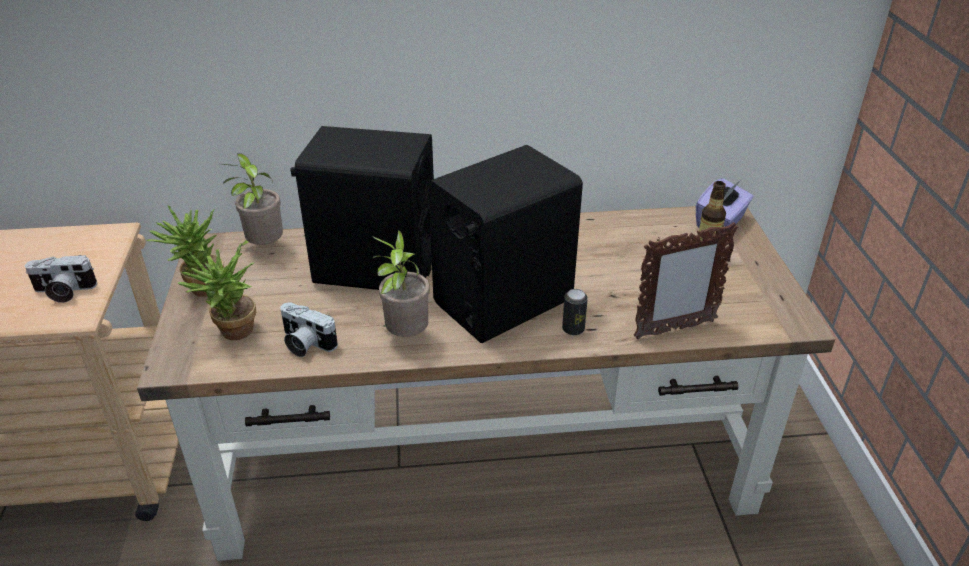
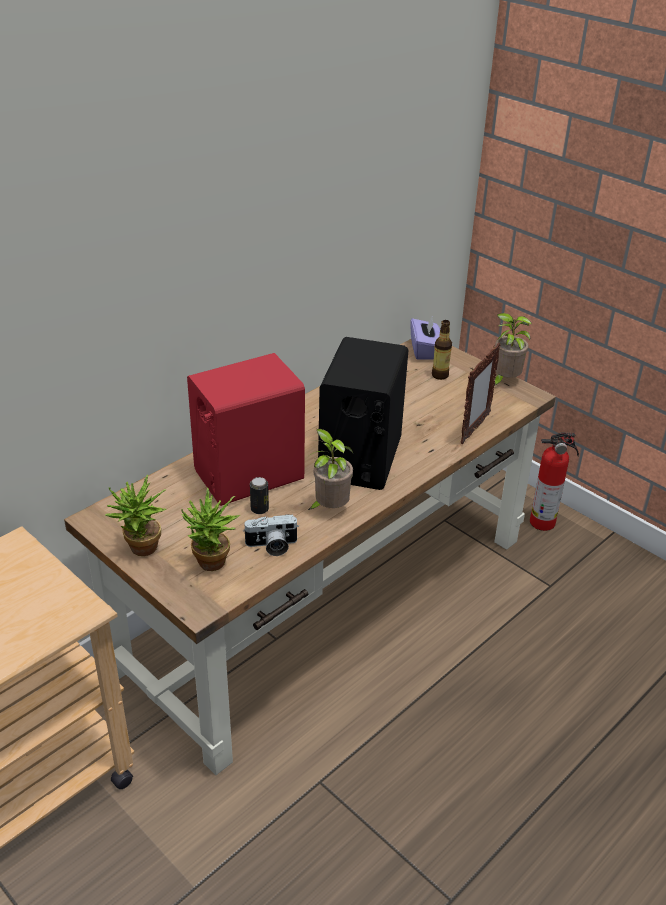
camera: 40 degrees left, 0 degrees up
(63, 292) = (47, 602): camera -> none
(263, 247) = (144, 500): potted plant -> potted plant (504, 381)
(375, 267) = (248, 475): black speaker -> red speaker
(573, 329) = (421, 455): can -> can (259, 509)
(818, 510) = (544, 522): none -> fire extinguisher

